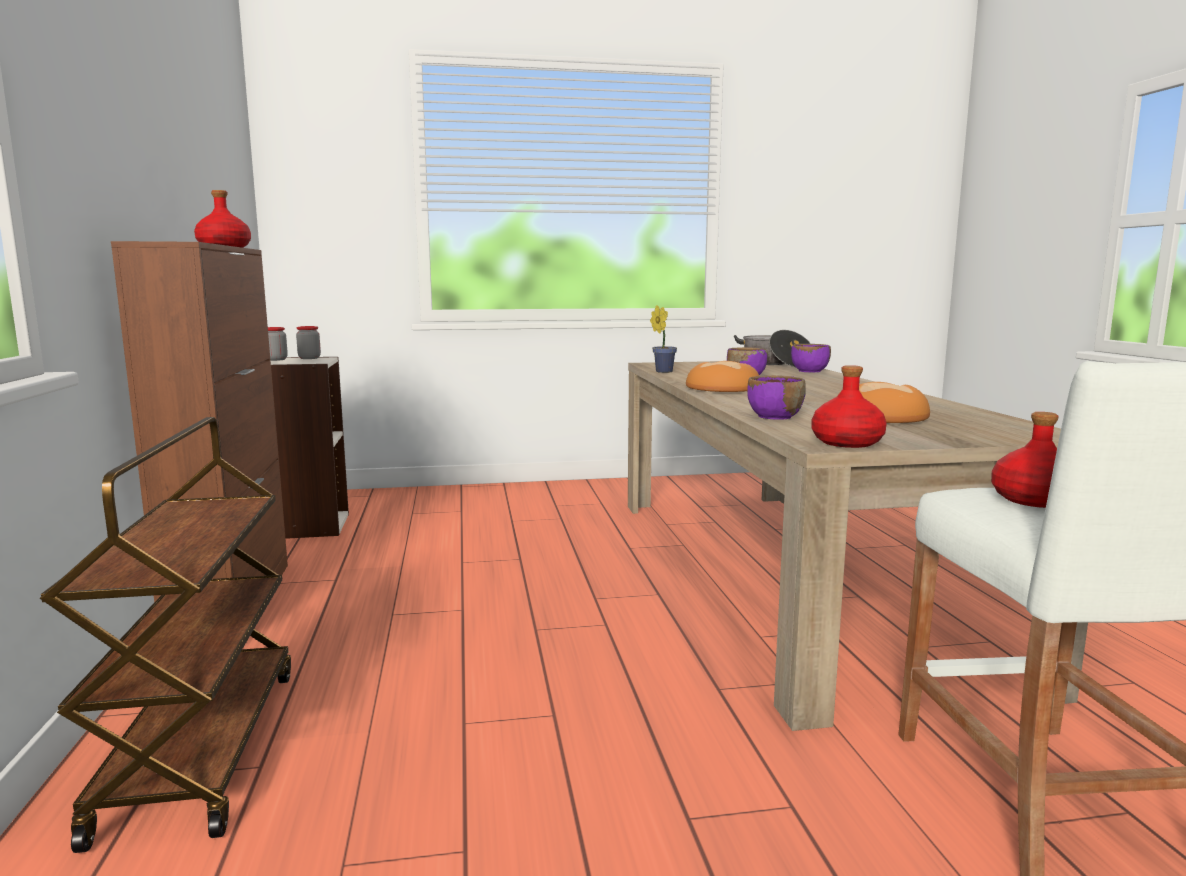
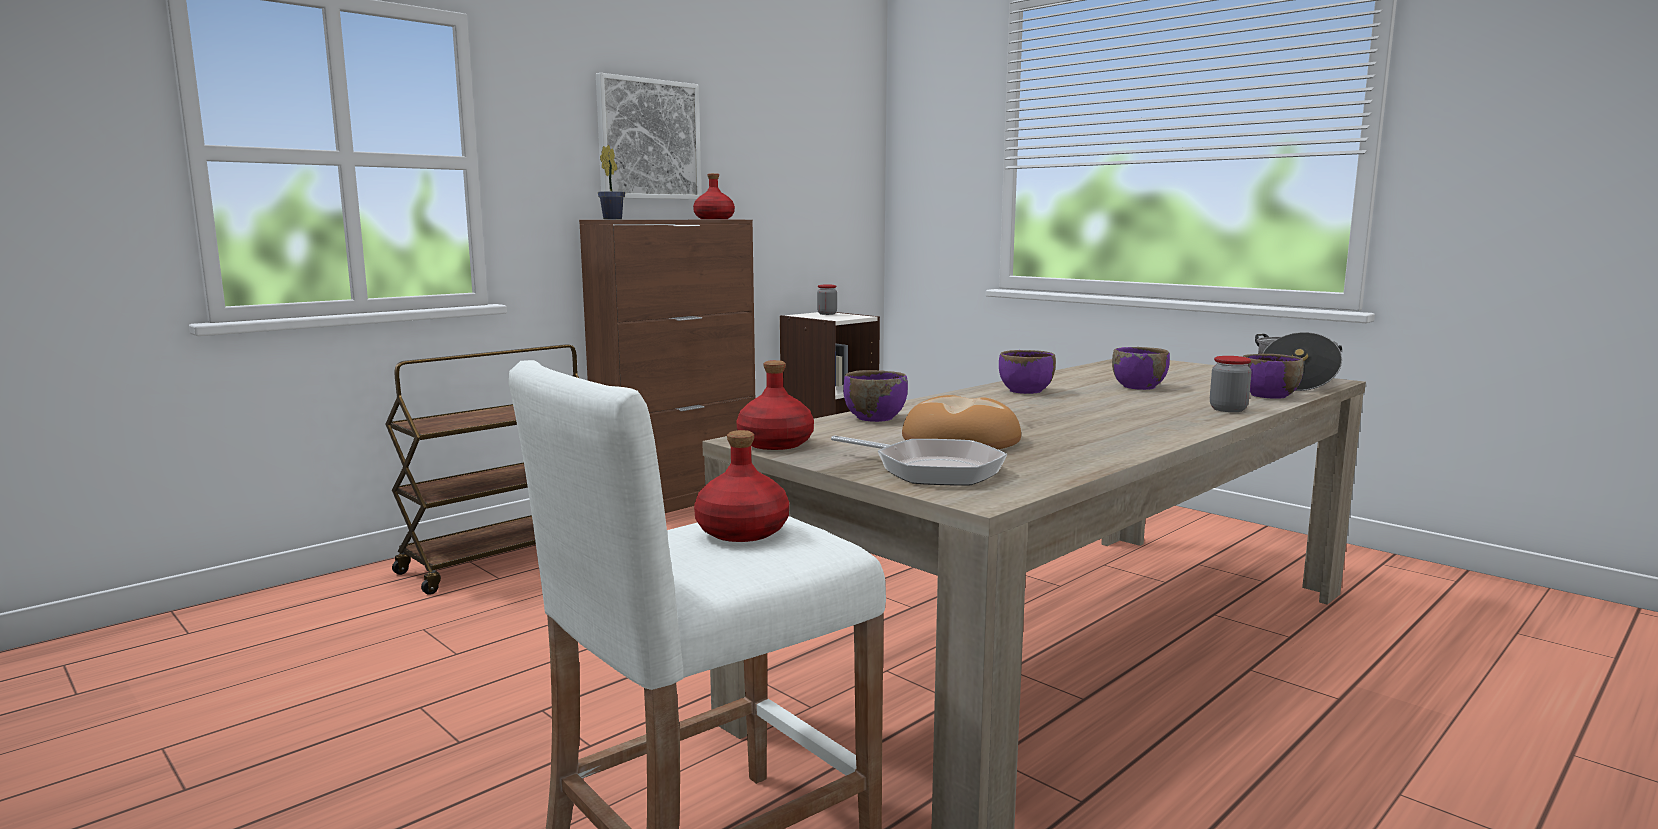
camera: 55 degrees right, 0 degrees up
(137, 136) = (648, 139): none -> picture
(309, 358) = (851, 315): jar -> jar (1228, 409)
(662, 371) = (1091, 368): potted plant -> potted plant (614, 219)
(724, 388) = (1025, 391): bread -> purple bowl
(973, 431) = (931, 470): none -> frying pan

